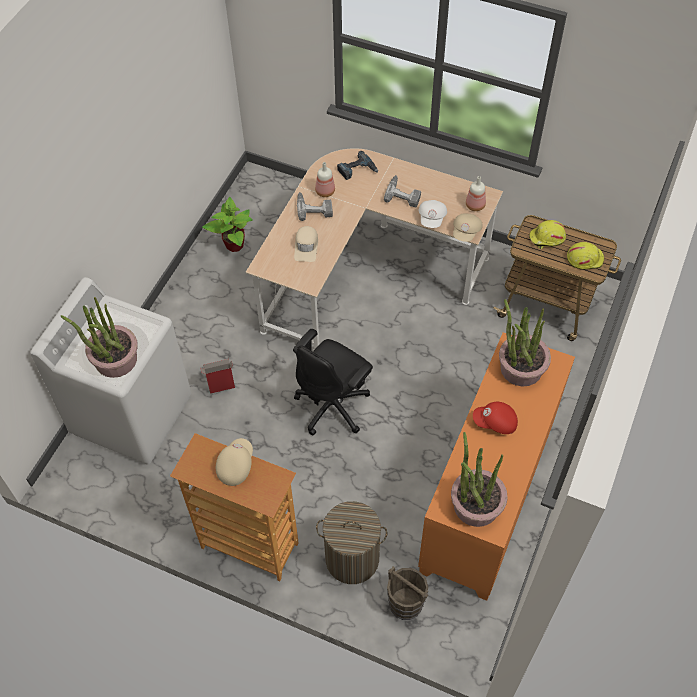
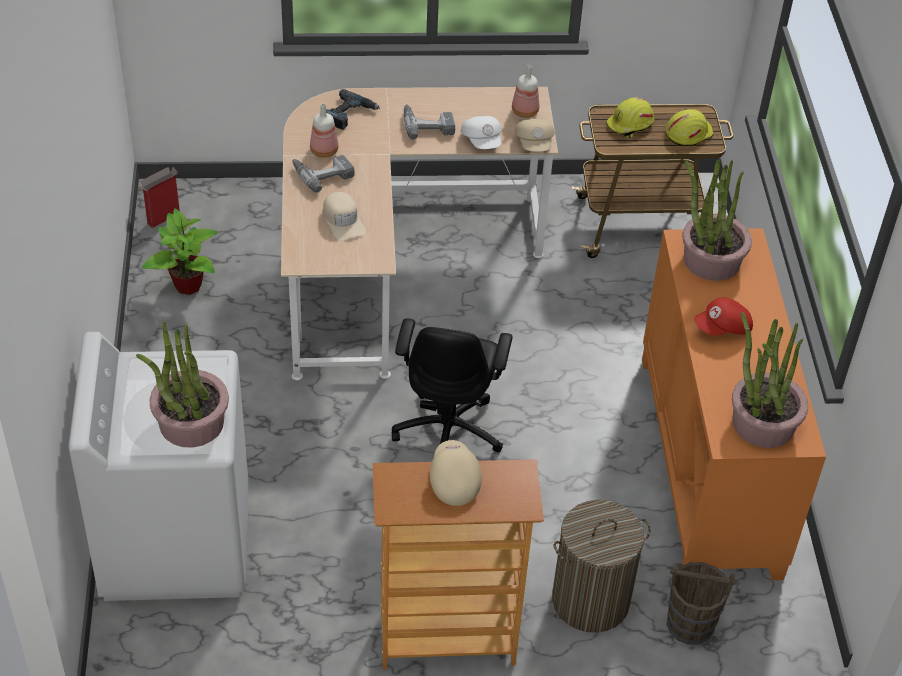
camera: 30 degrees left, 10 degrees down
(221, 388) = (283, 464): cardboard box -> cardboard box (163, 219)

